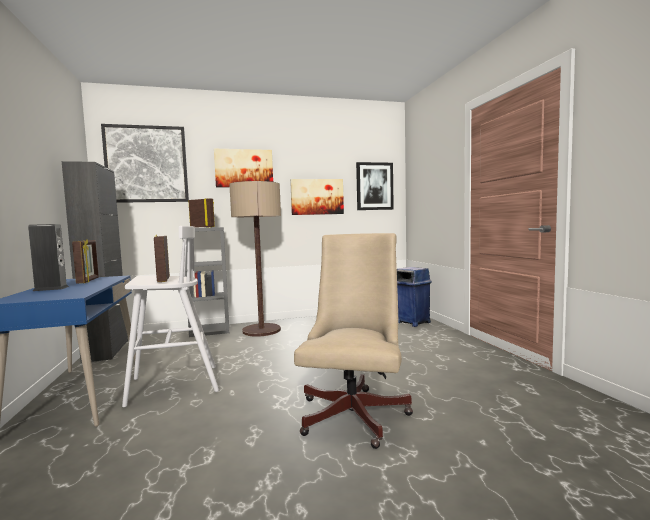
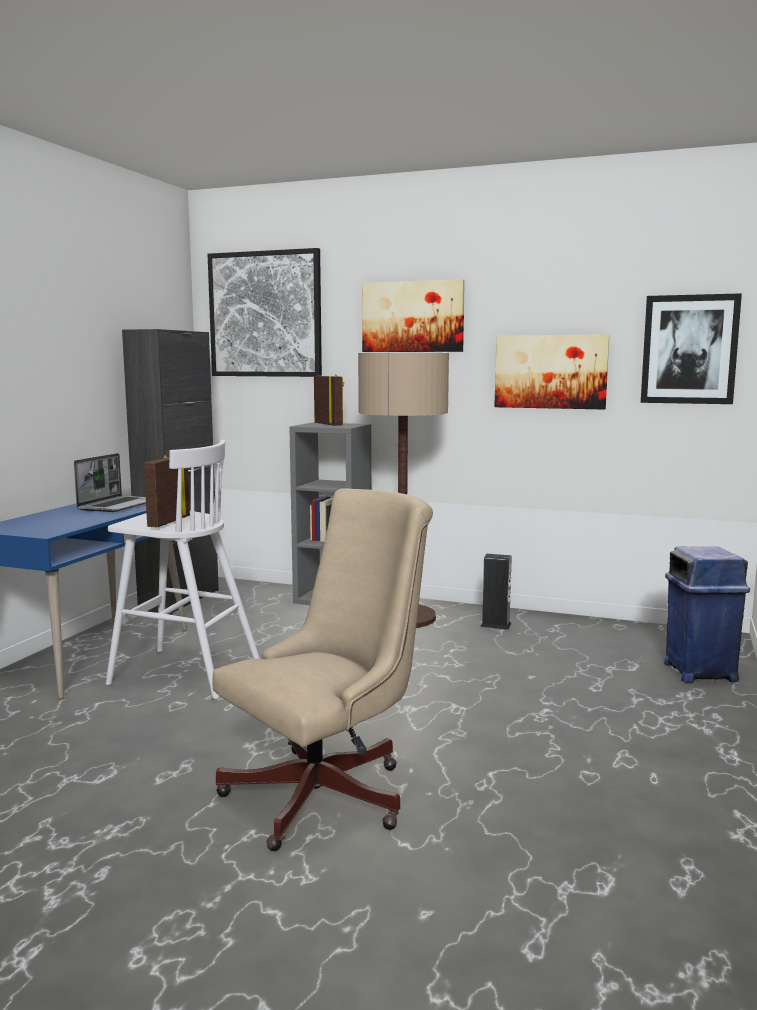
camera: 35 degrees right, 5 degrees up
(51, 288) = (59, 514): speaker -> speaker (495, 625)
(88, 281) = (118, 505): picture frame -> laptop

